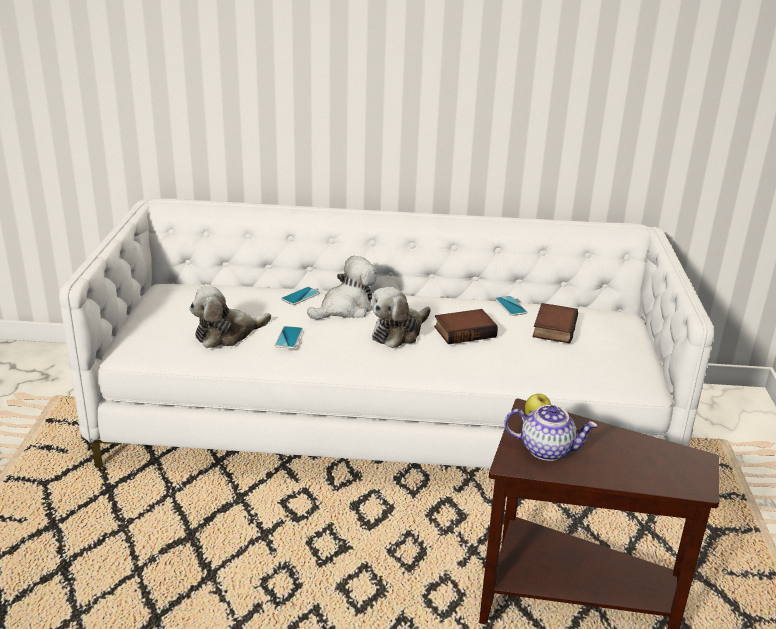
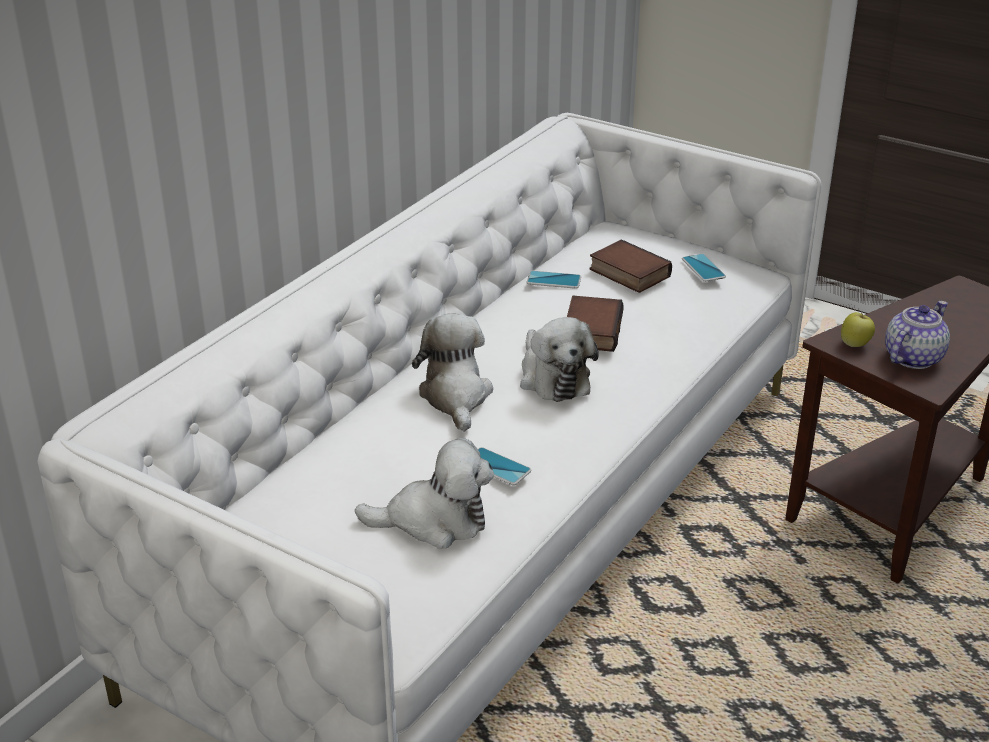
camera: 60 degrees left, 5 degrees up
(227, 334) = (434, 521): plush toy -> plush toy turned 90 degrees counterclockwise
(300, 296) = (385, 423): phone -> phone (703, 268)

